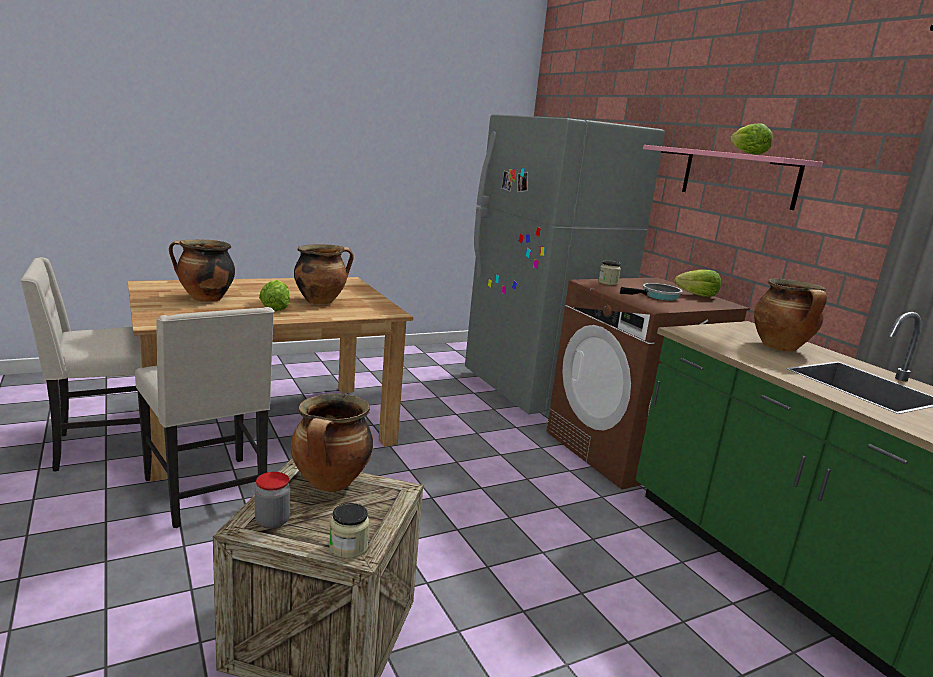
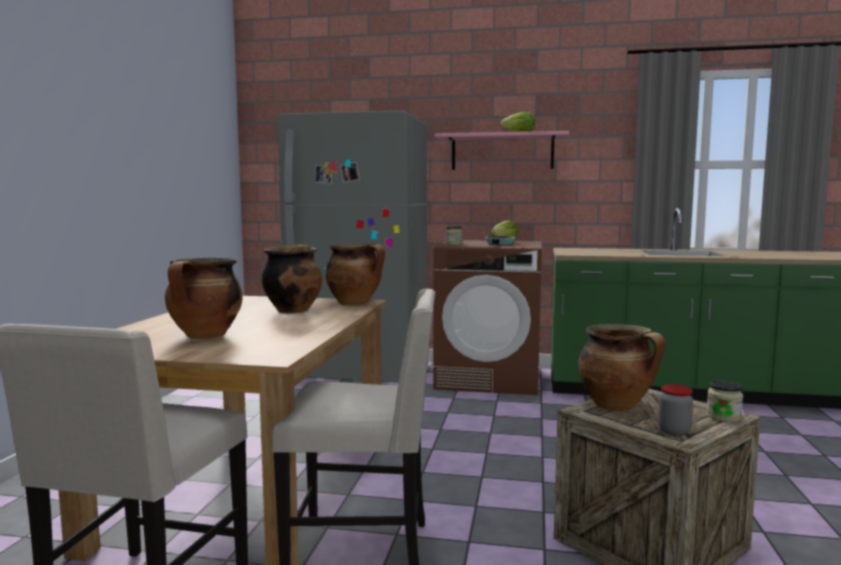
camera: 50 degrees left, 10 degrees down
(275, 308) = (291, 322): lettuce -> none
(781, 348) = (612, 251): cooking pot -> cooking pot (355, 303)

